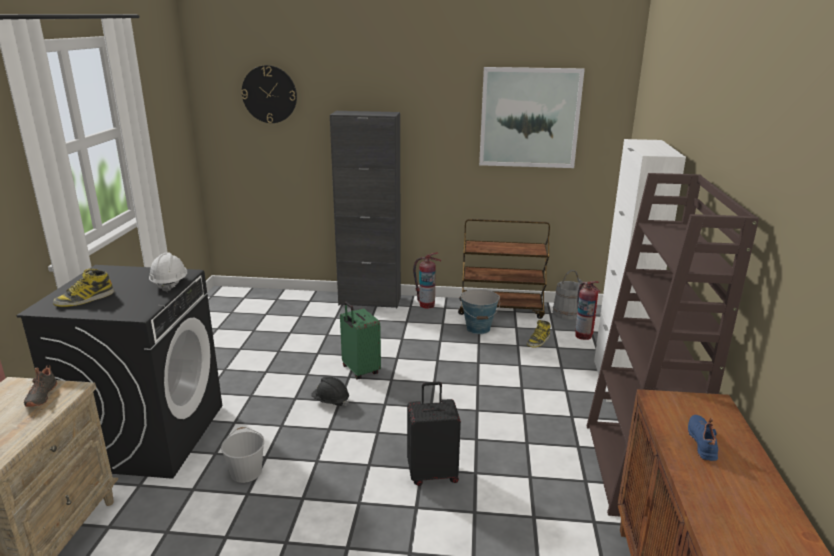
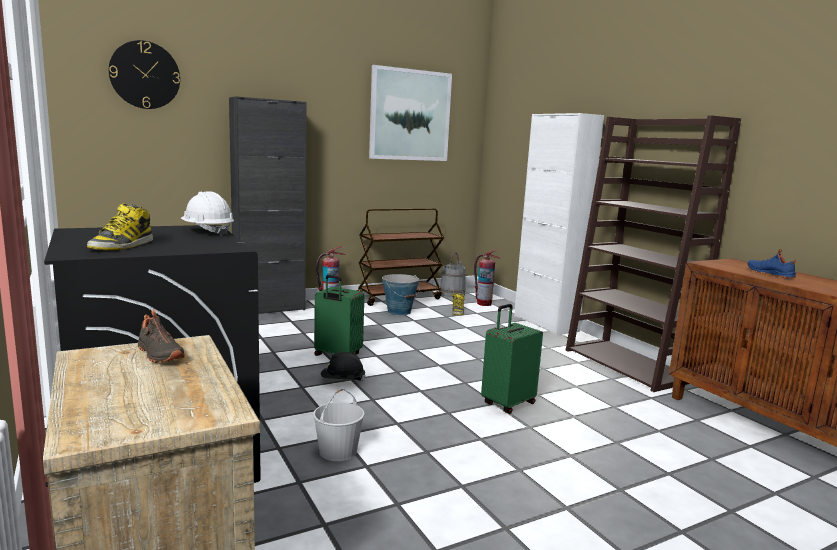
camera: 35 degrees left, 10 degrees down
(432, 473) = (507, 403): black suitcase -> green suitcase

